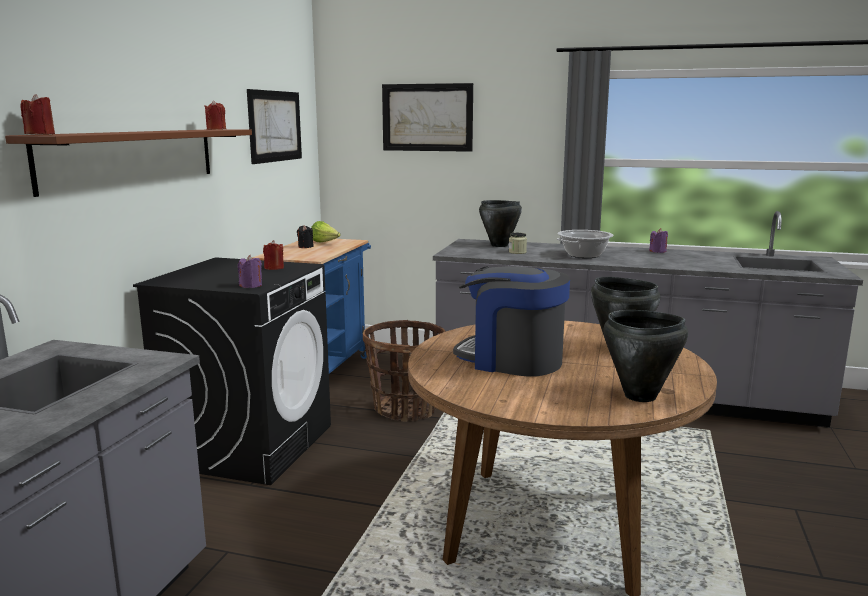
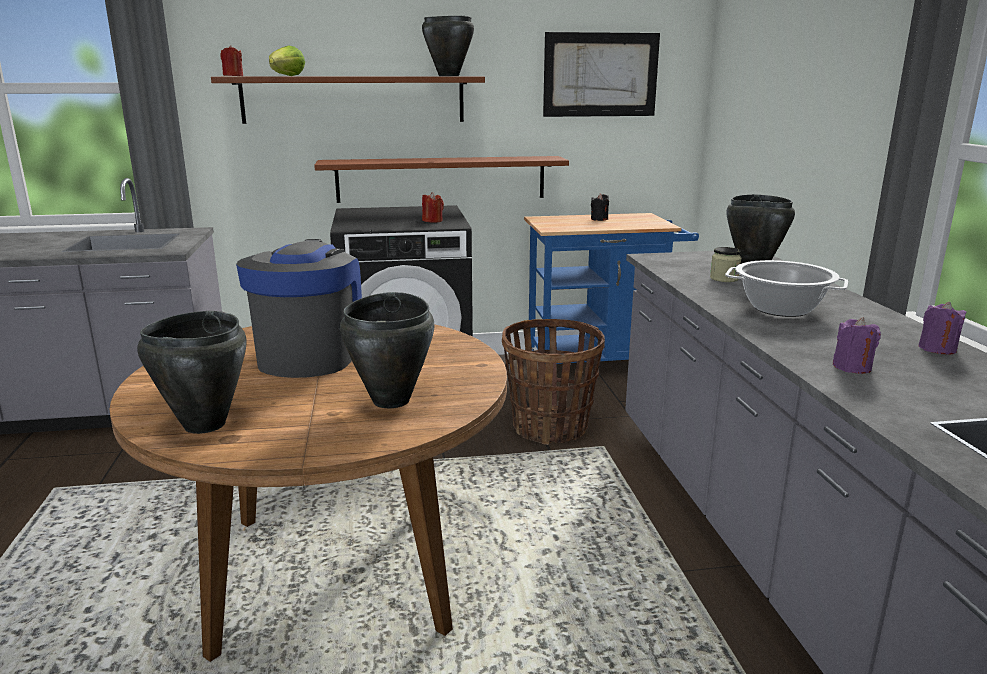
camera: 65 degrees right, 5 degrees up
(199, 233) = (441, 179): none -> brown shelf
(216, 129) = (449, 76): red candle -> black cooking pot
(251, 286) = (357, 226): purple candle -> purple candle (852, 367)
(325, 243) = (631, 220): lettuce -> lettuce (286, 76)
(427, 117) = (785, 63): picture -> none

